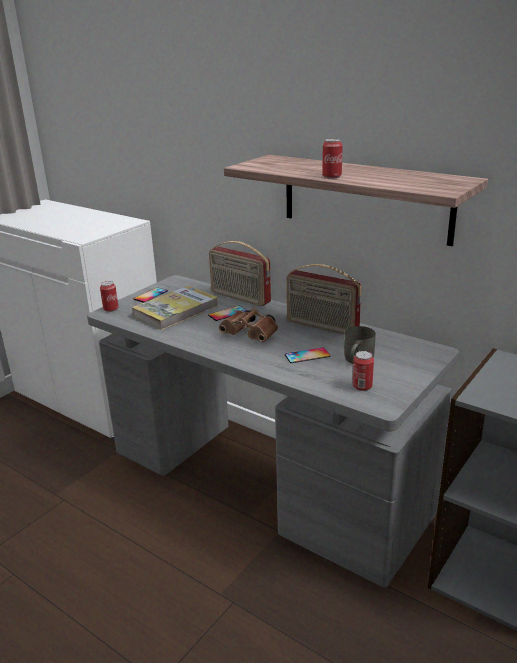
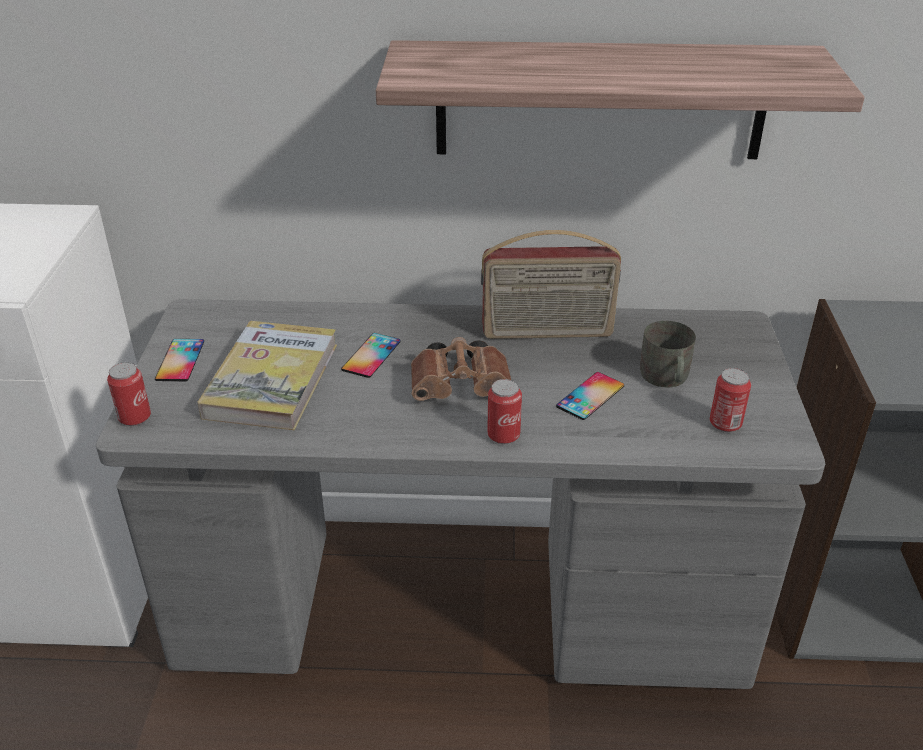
camera: 35 degrees left, 10 degrees up
(239, 297) = (353, 316): radio -> none
(332, 176) = (608, 80): can -> can (503, 435)

